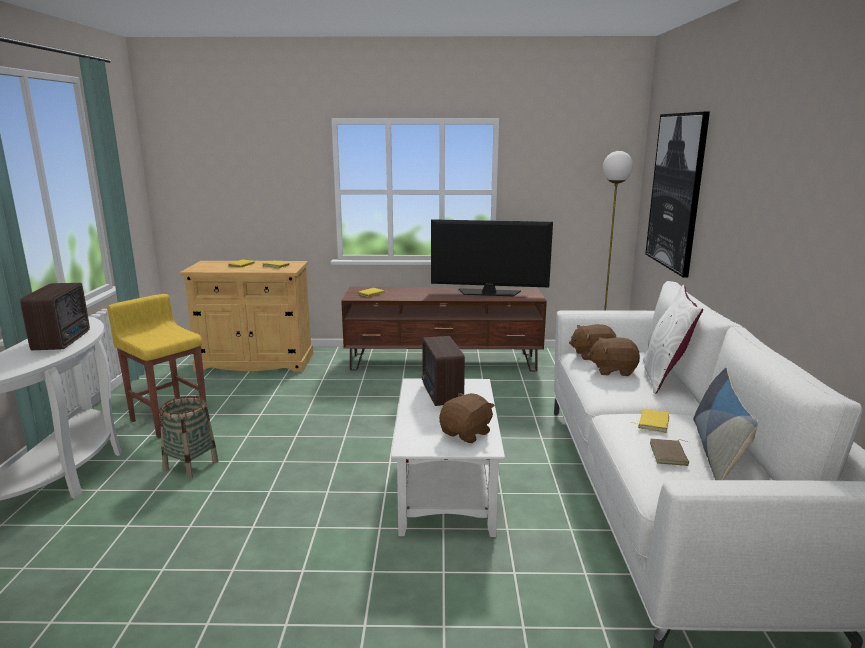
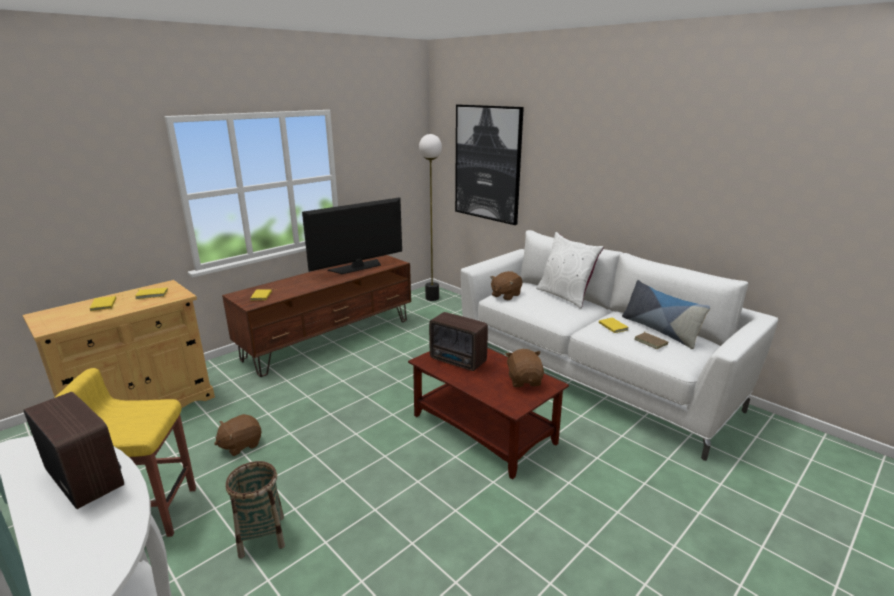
camera: 45 degrees left, 5 degrees up
(447, 486) = (484, 429): white coffee table -> brown coffee table
(613, 370) = (536, 302): brown plush toy -> brown plush toy (241, 445)

